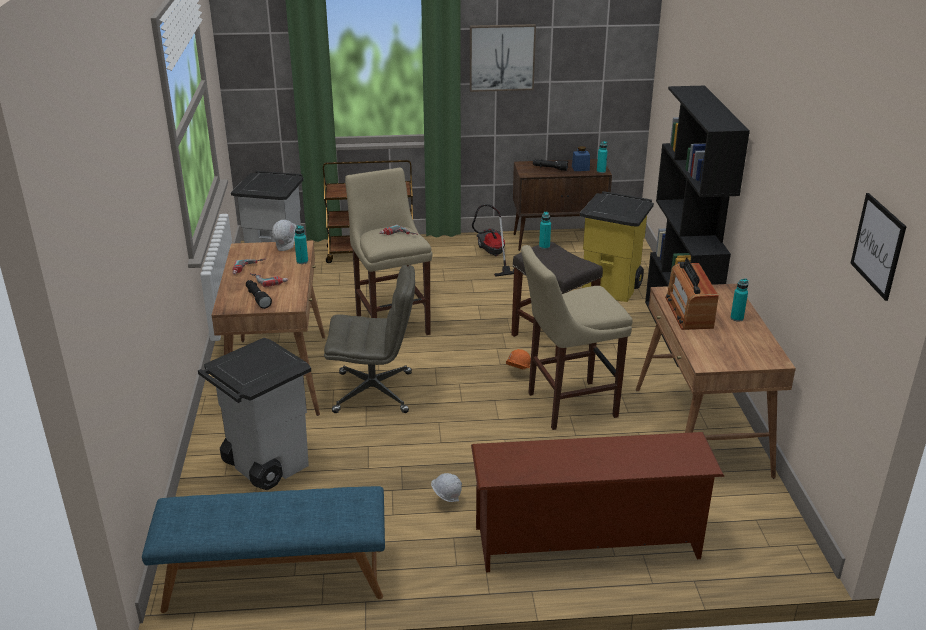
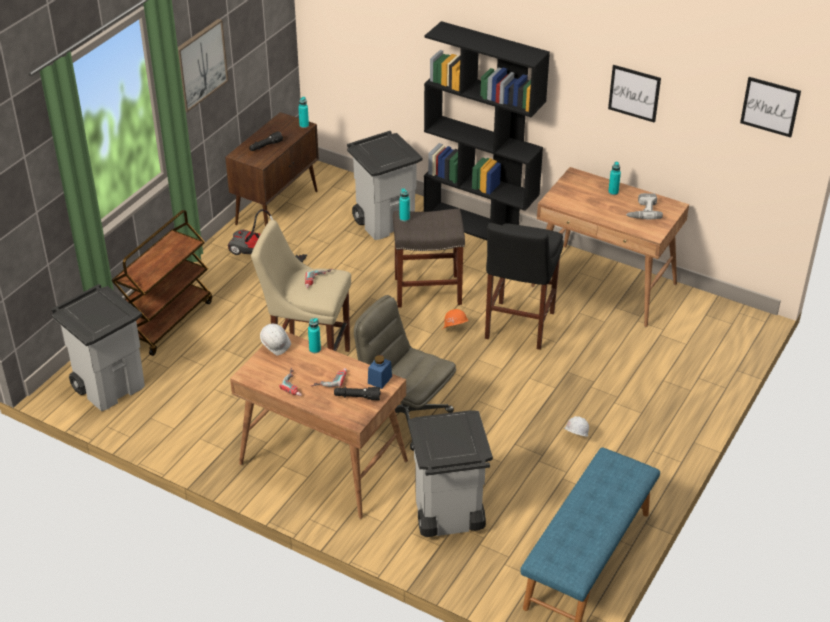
camera: 55 degrees left, 10 degrees up
(374, 392) = (404, 417): grey office chair -> grey office chair turned 90 degrees counterclockwise
(567, 405) = (518, 327): beige stool -> black stool
(580, 168) = (285, 132): blue jar -> blue jar (379, 380)
(587, 544) = (671, 396): brown shoe rack -> none
(612, 288) = (385, 222): yellow trash can -> grey trash can
(689, 312) = (587, 206): radio -> none
(733, 344) = (642, 211): none -> power drill
(790, 199) = (634, 93): none -> picture

